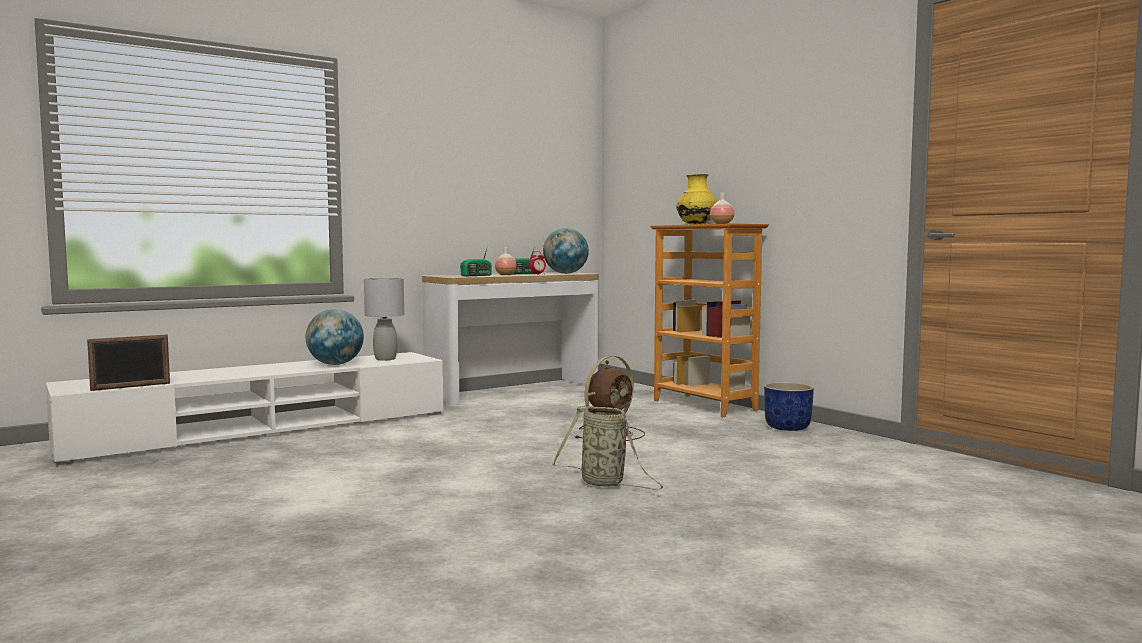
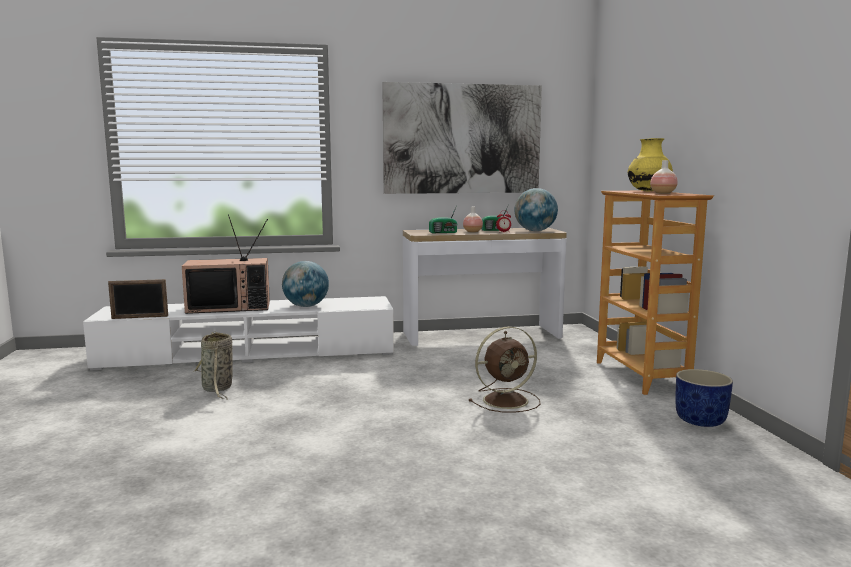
camera: 25 degrees right, 5 degrees up
(238, 371) = (230, 307): none -> television
(385, 359) = (351, 303): grey table lamp -> none
(481, 175) = (462, 139): none -> picture
(605, 483) = (429, 466): basket -> basket (217, 389)

